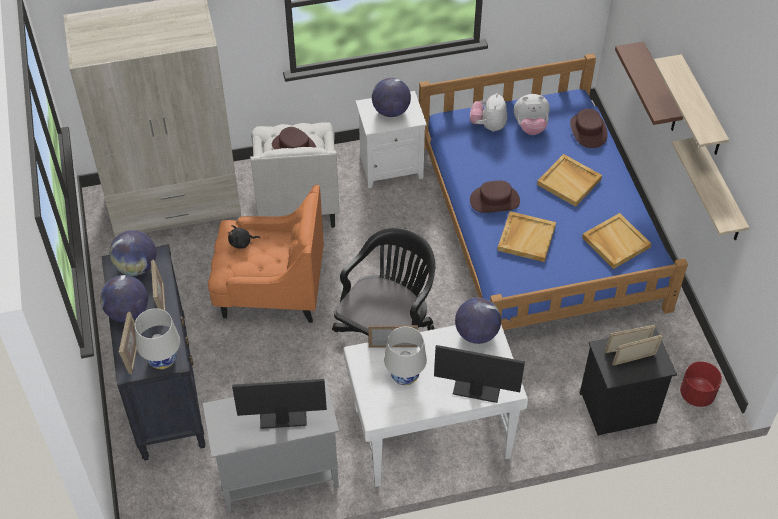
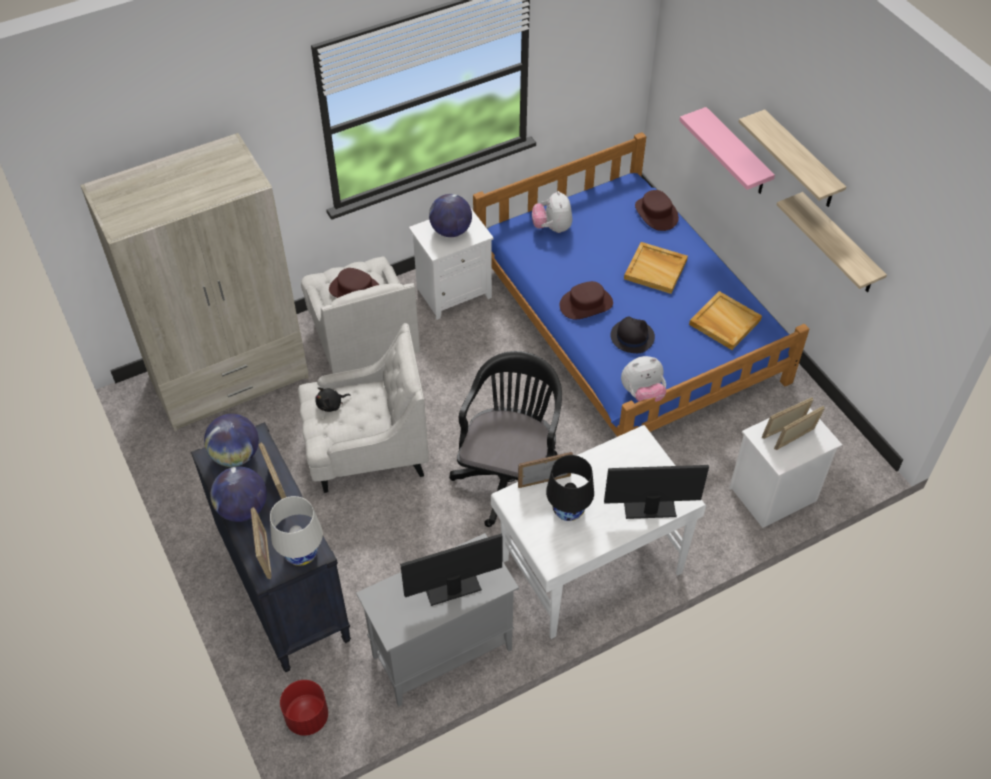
camera: 15 degrees left, 0 degrees up
(270, 291) = (367, 451): orange armchair -> white armchair
(404, 376) = (568, 510): white table lamp -> black table lamp
(476, 333) = (628, 447): globe -> none
(526, 238) = (632, 336): beige tray -> black hat
(530, 127) = (596, 221): plush toy -> plush toy (642, 394)
(617, 409) = (773, 495): black nightstand -> white nightstand
(660, 89) = (737, 153): brown shelf -> pink shelf
(696, 394) = (845, 462): red planter -> red planter (307, 717)

